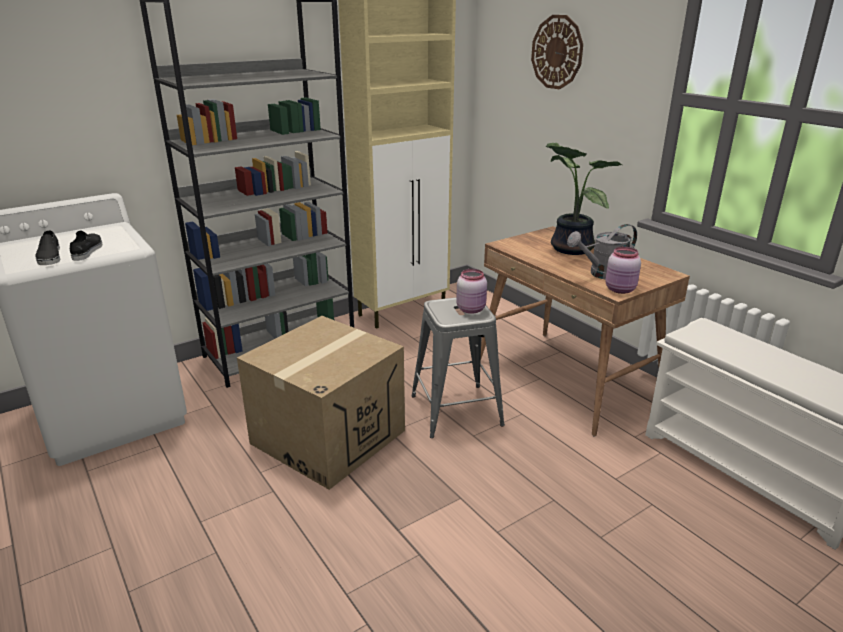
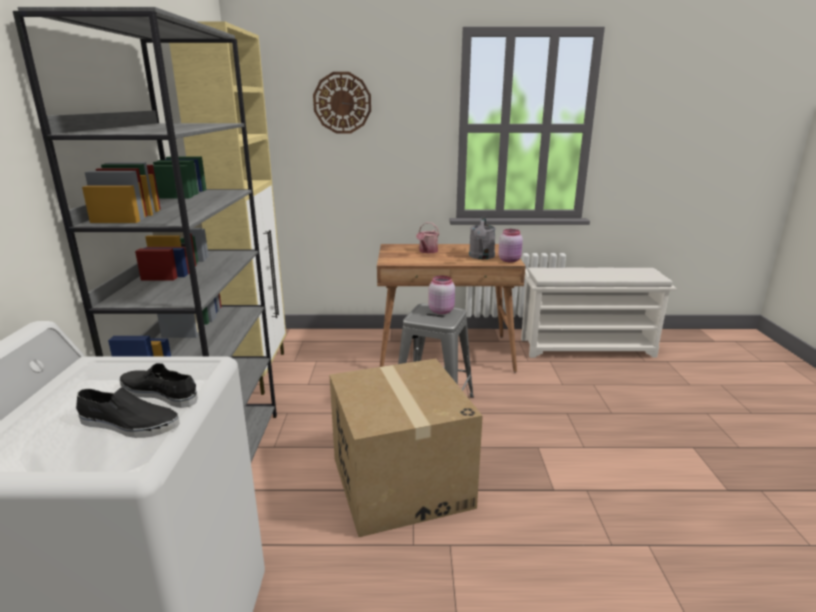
camera: 55 degrees left, 5 degrees down
(568, 248) = (427, 251): potted plant -> watering can

